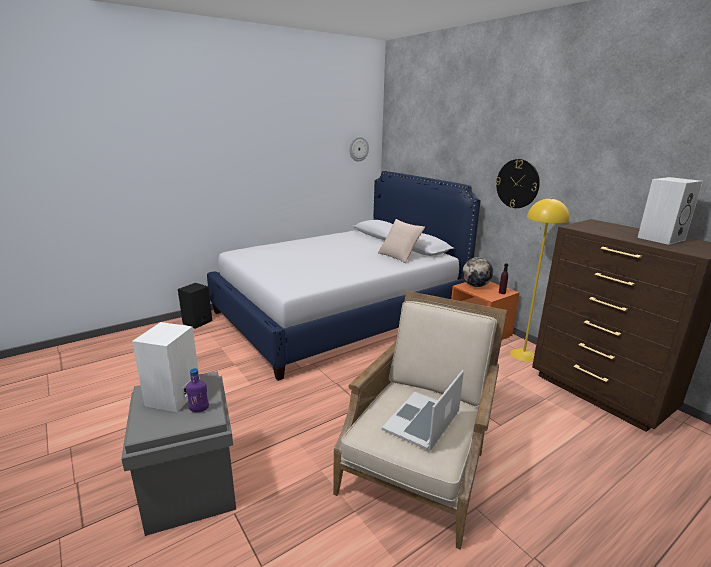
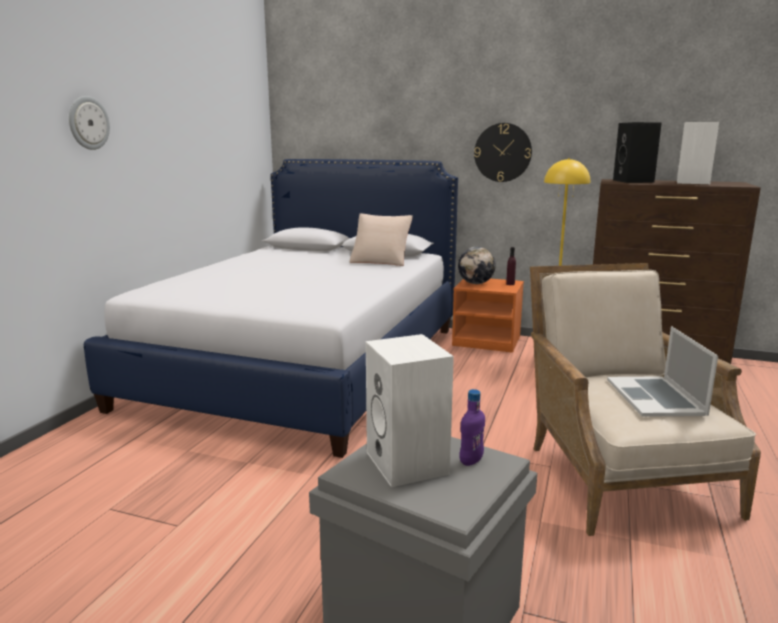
camera: 35 degrees left, 5 degrees down
(197, 322) = (89, 433): black speaker -> black speaker (634, 181)
(358, 149) = (249, 127): wall clock -> wall clock (88, 123)

